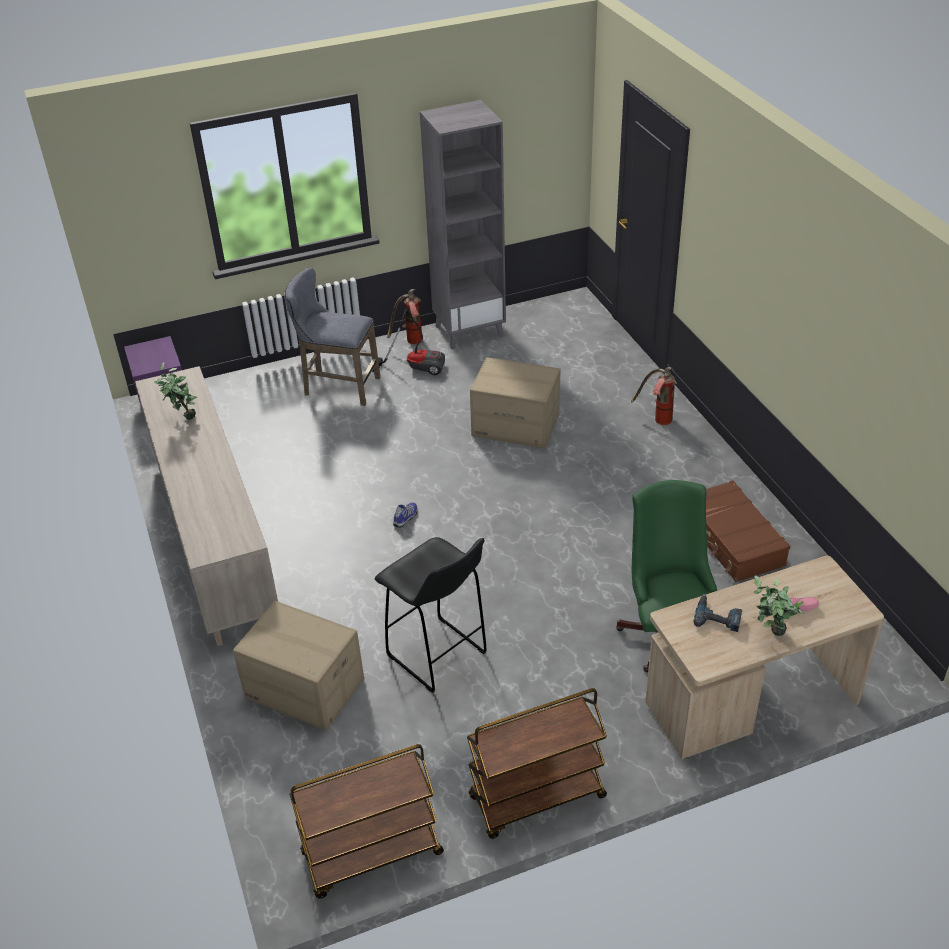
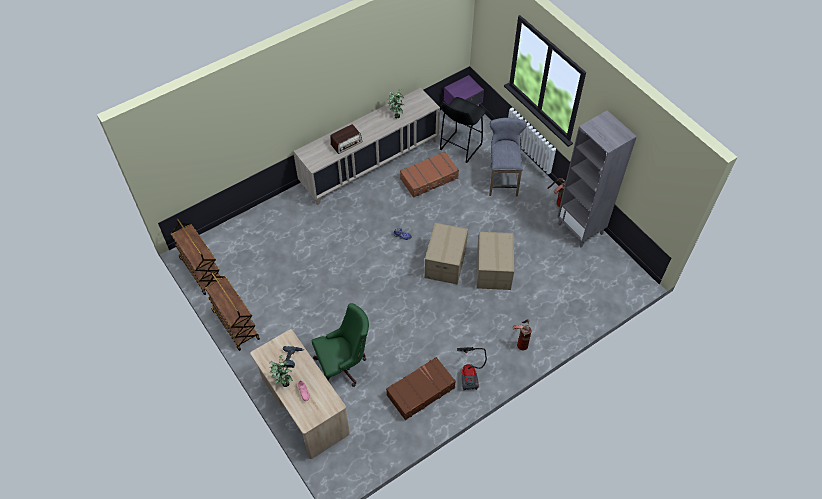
camera: 75 degrees right, 15 degrees up
(216, 489) = (346, 143): none -> radio
(293, 466) = (429, 179): none -> brown suitcase
(304, 689) = (283, 225): cardboard box -> cardboard box (445, 262)
(416, 366) = (534, 210): vacuum cleaner -> vacuum cleaner (470, 373)
(438, 656) = (310, 271): black stool -> black stool (460, 148)

